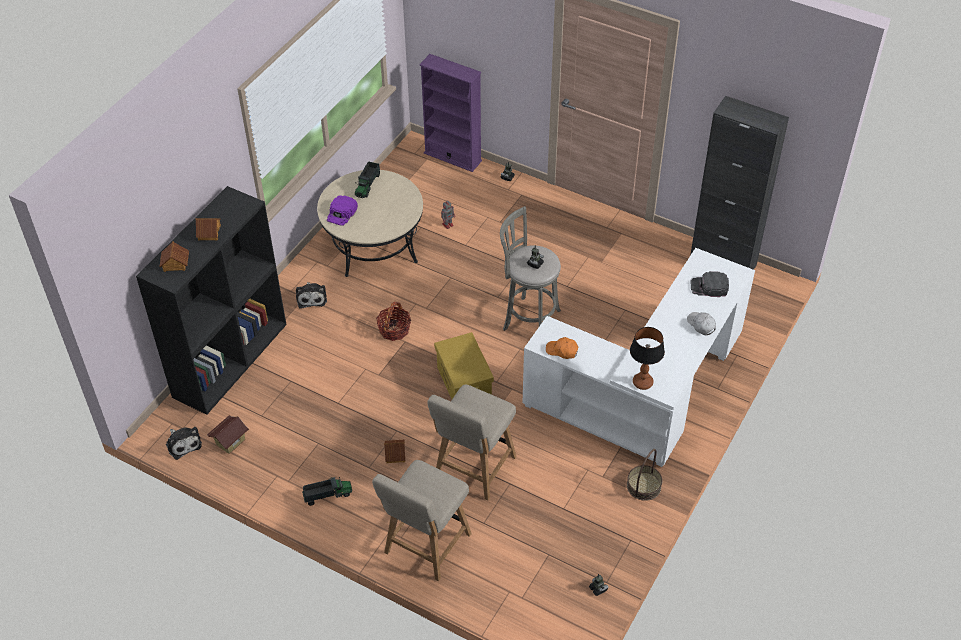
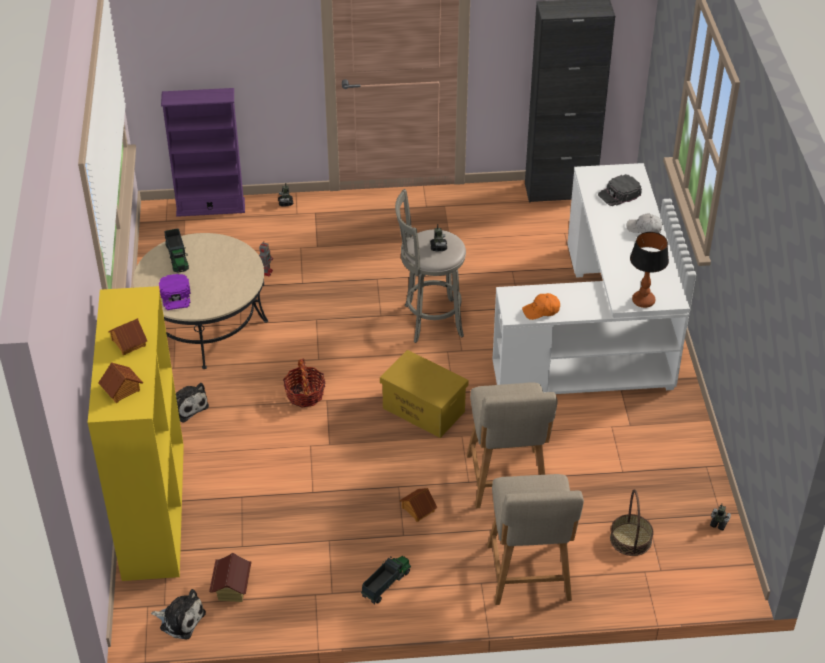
camera: 35 degrees left, 5 degrees down
(230, 359) = (152, 509): black bookcase -> yellow bookcase
(644, 486) = (673, 414): basket -> basket (631, 539)

